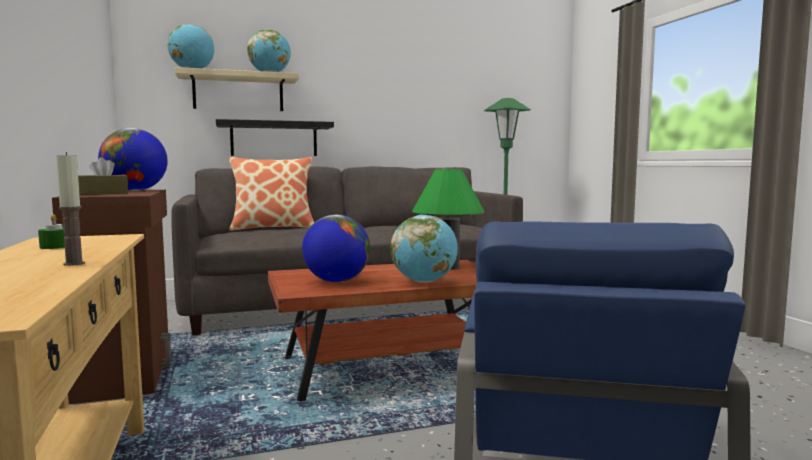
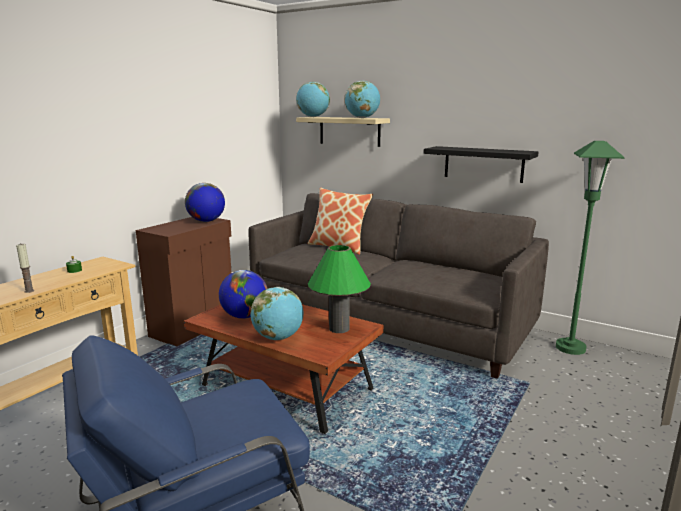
camera: 50 degrees right, 10 degrees up
(103, 193) = (172, 226): brown tissue box -> none
(274, 139) = (372, 170): black shelf -> black shelf (483, 164)

